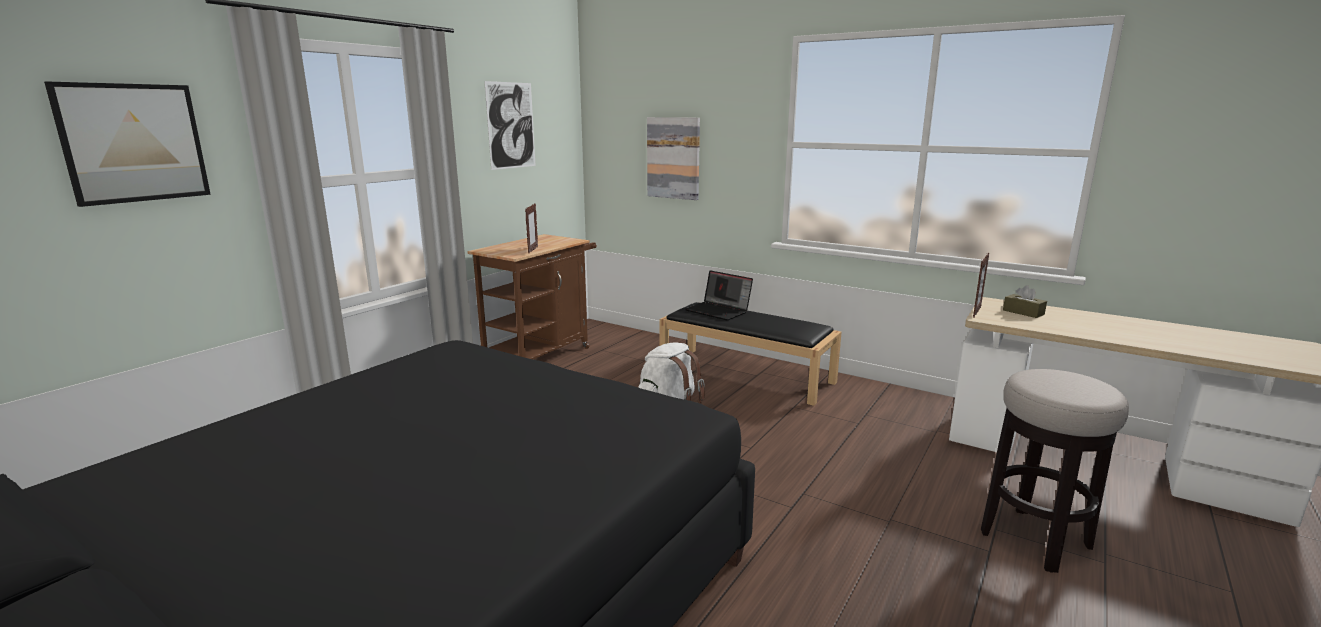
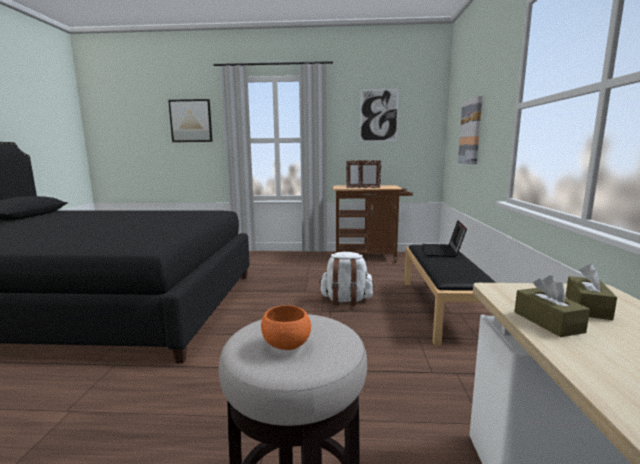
camera: 60 degrees right, 5 degrees down
(976, 312) = (516, 285): picture frame -> picture frame (369, 188)
(1045, 325) = (548, 322): none -> brown tissue box
(1082, 386) = (286, 345): none -> orange bowl

